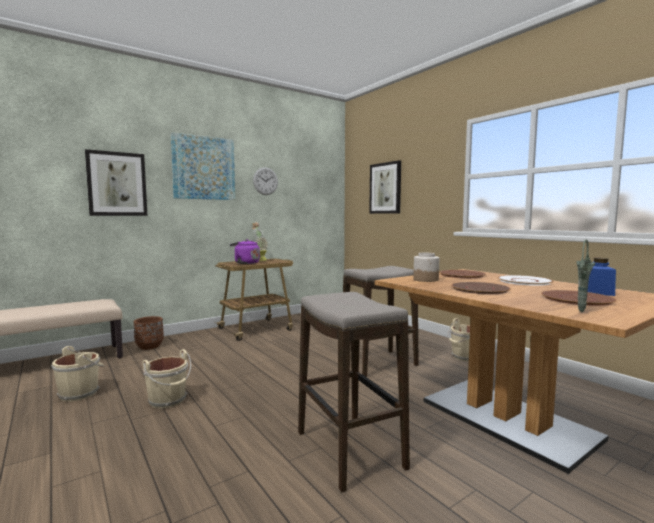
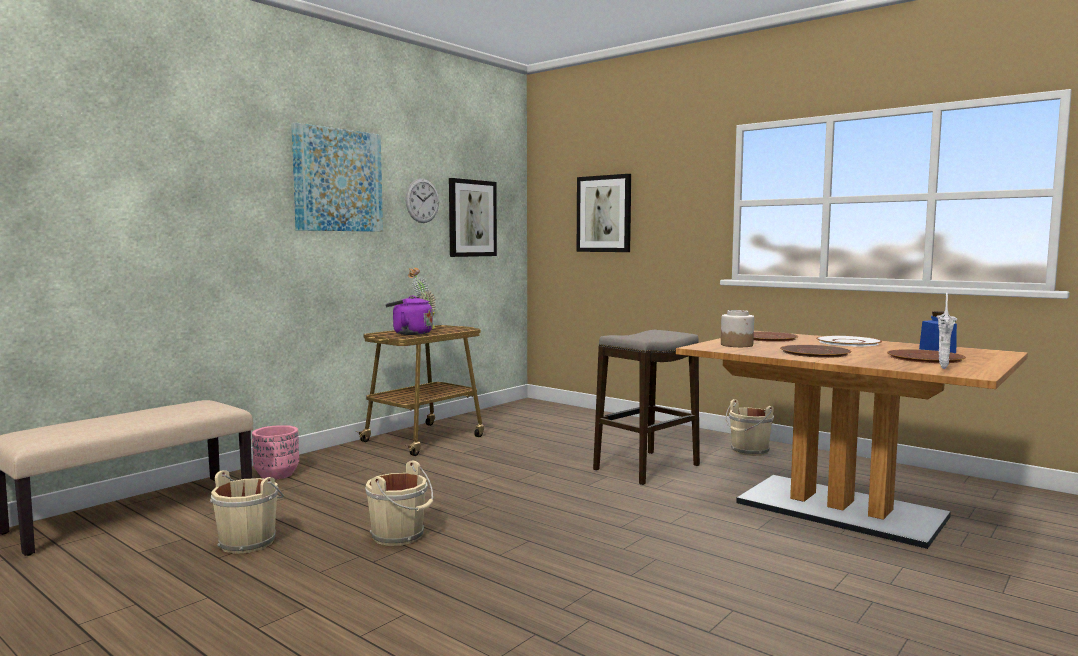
camera: 15 degrees left, 0 degrees up
(117, 184) = (214, 208): picture -> picture (472, 218)
(149, 346) = (277, 475): brown planter -> pink planter
(349, 450) = (691, 557): stool -> none
(581, 312) = (943, 369): green vase -> white vase

